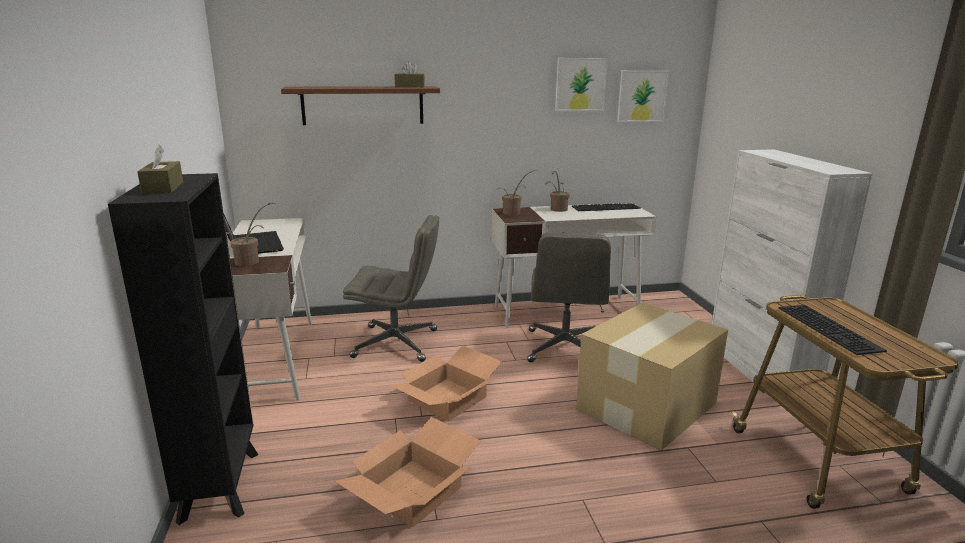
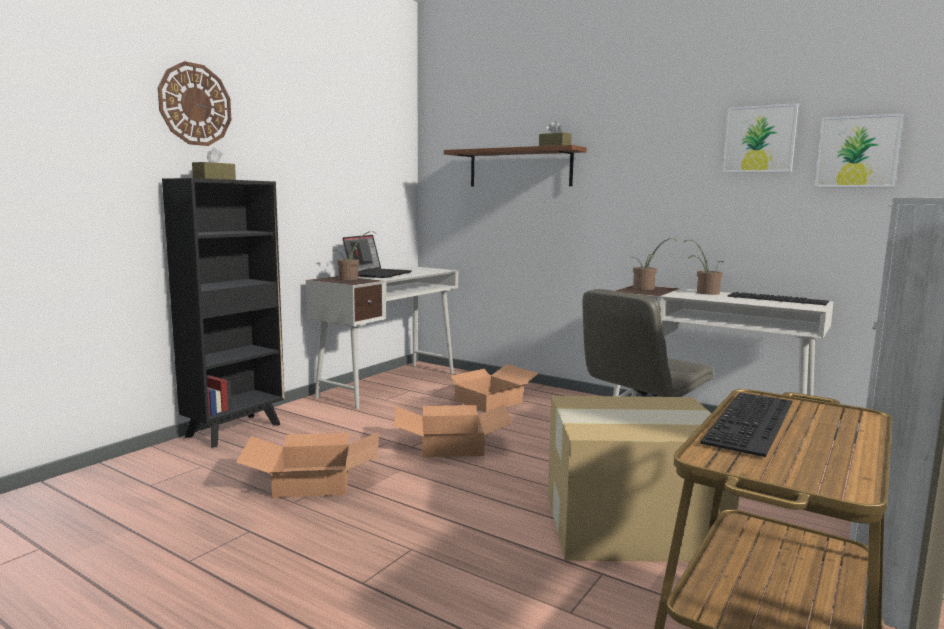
camera: 45 degrees right, 10 degrees down
(101, 80) = (195, 104): none -> wall clock
(397, 343) = (488, 401): grey office chair -> cardboard box

